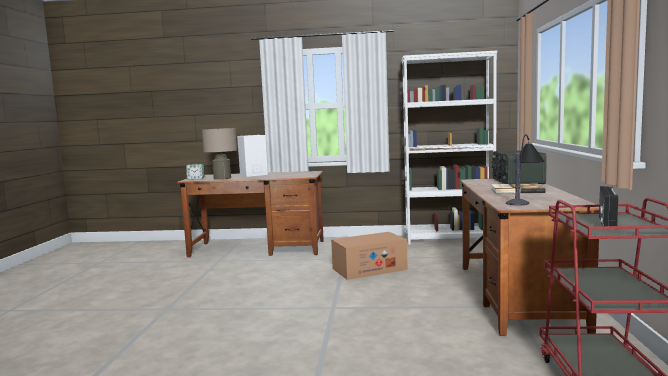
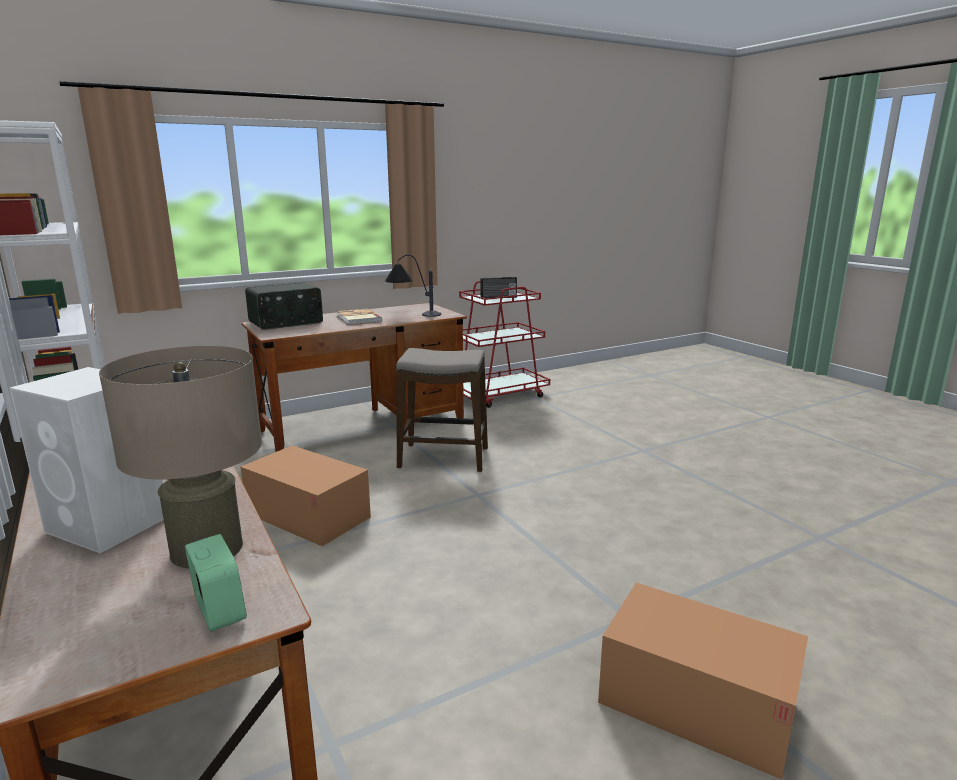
camera: 125 degrees left, 10 degrees up
(116, 304) = (696, 703): none -> cardboard box
(409, 310) = (444, 458): none -> stool

